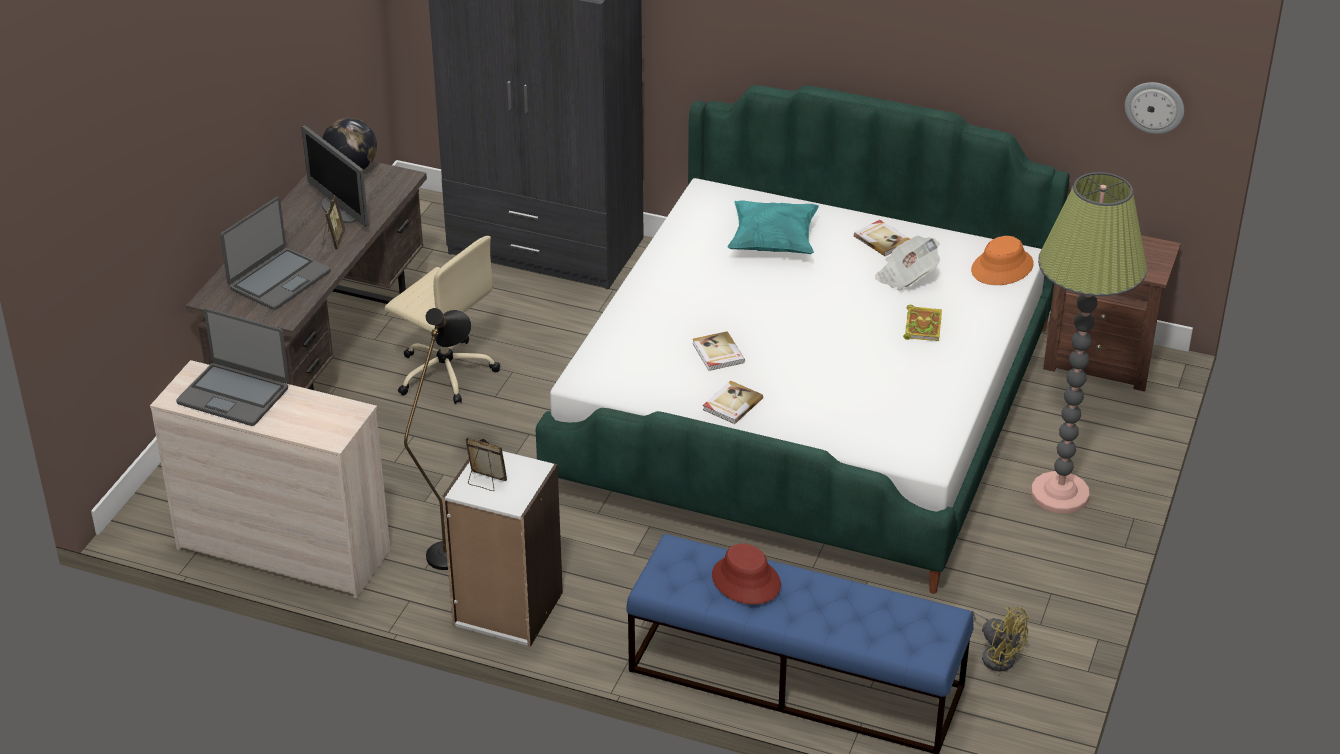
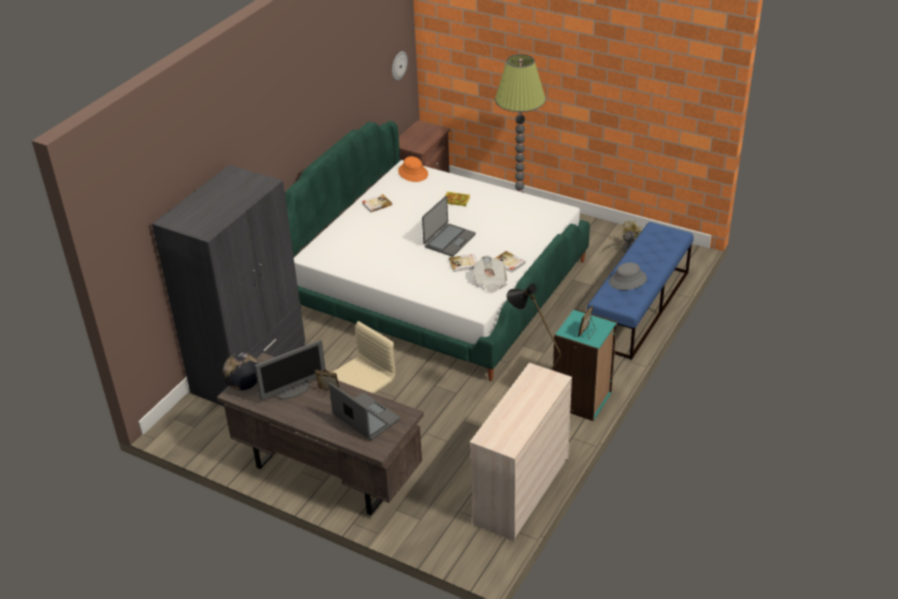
camera: 80 degrees left, 0 degrees up
(234, 395) = (510, 420): laptop -> laptop (449, 240)
(507, 609) = (582, 400): white bookcase -> turquoise bookcase
(745, 581) = (627, 280): red hat -> grey hat
(773, 243) = (368, 238): turquoise pillow -> none
(906, 276) = (412, 200): newspaper -> newspaper (490, 282)

